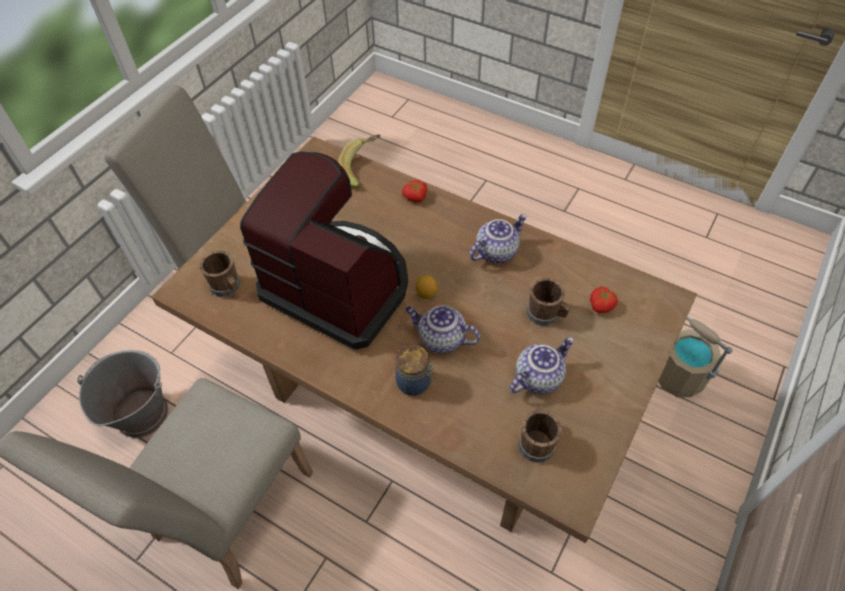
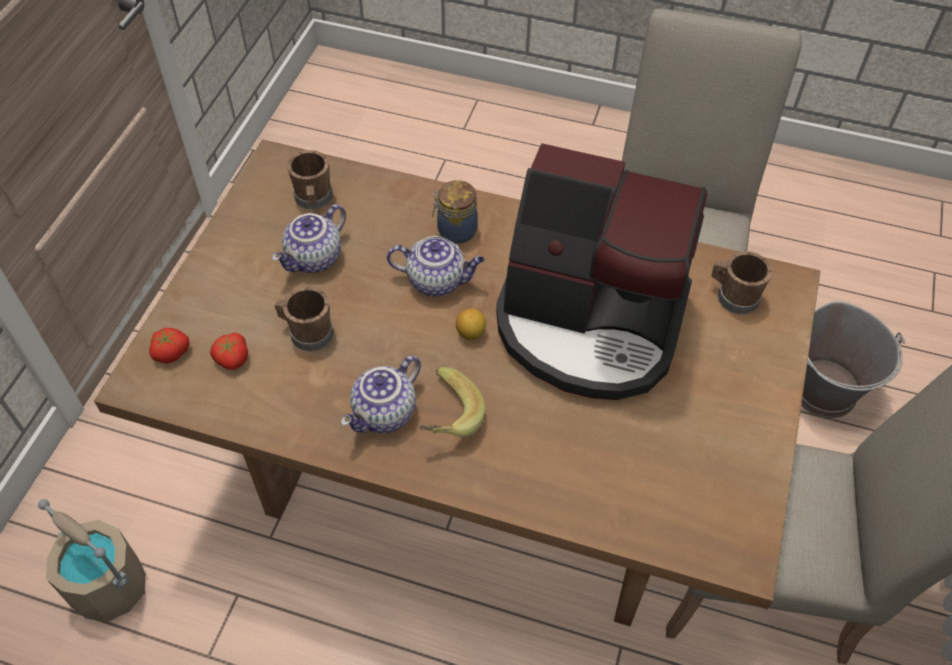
camera: 165 degrees right, 0 degrees up
(363, 170) = (643, 532): banana -> banana (444, 416)
(415, 197) = (533, 490): tomato -> tomato (170, 351)

